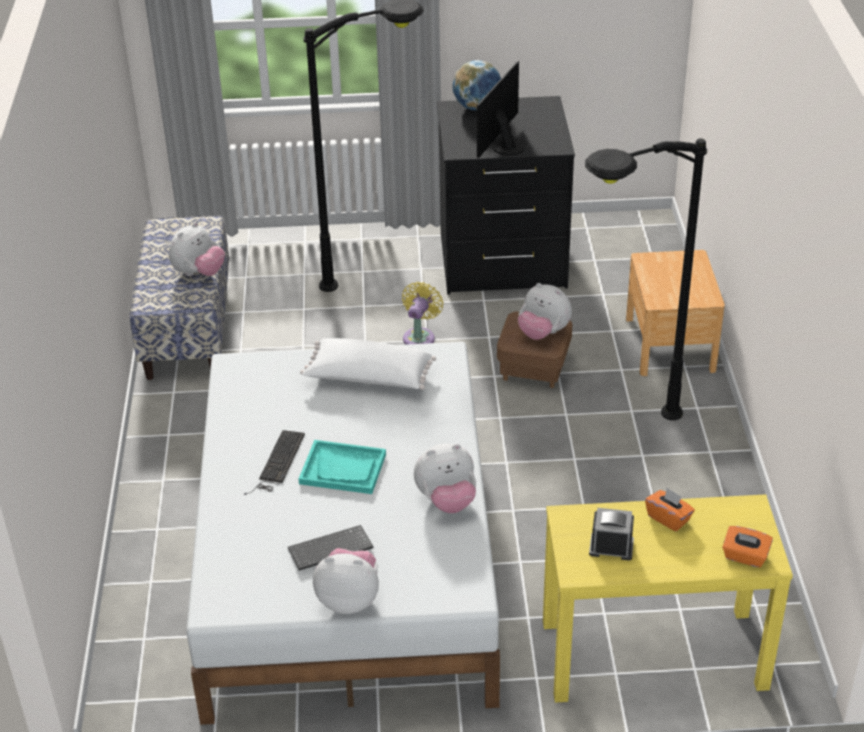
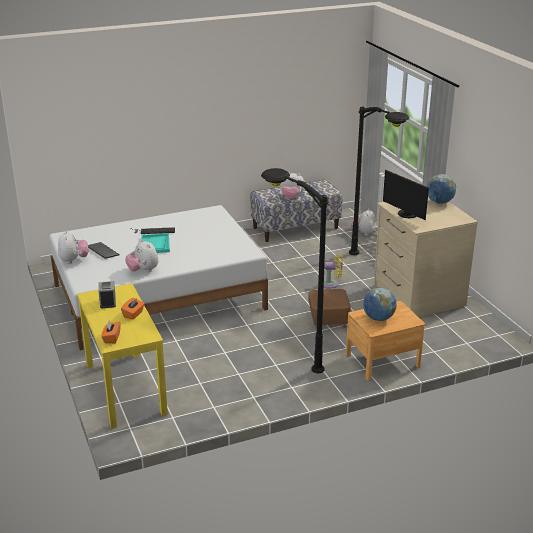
camera: 70 degrees right, 10 degrees down
(368, 378) = (222, 239): white pillow -> none
(502, 261) = (417, 295): black dresser -> beige dresser
(505, 146) = (406, 214): monitor -> monitor turned 135 degrees counterclockwise
(543, 333) = (329, 300): plush toy -> plush toy (363, 233)
(676, 286) = (378, 318): none -> globe

